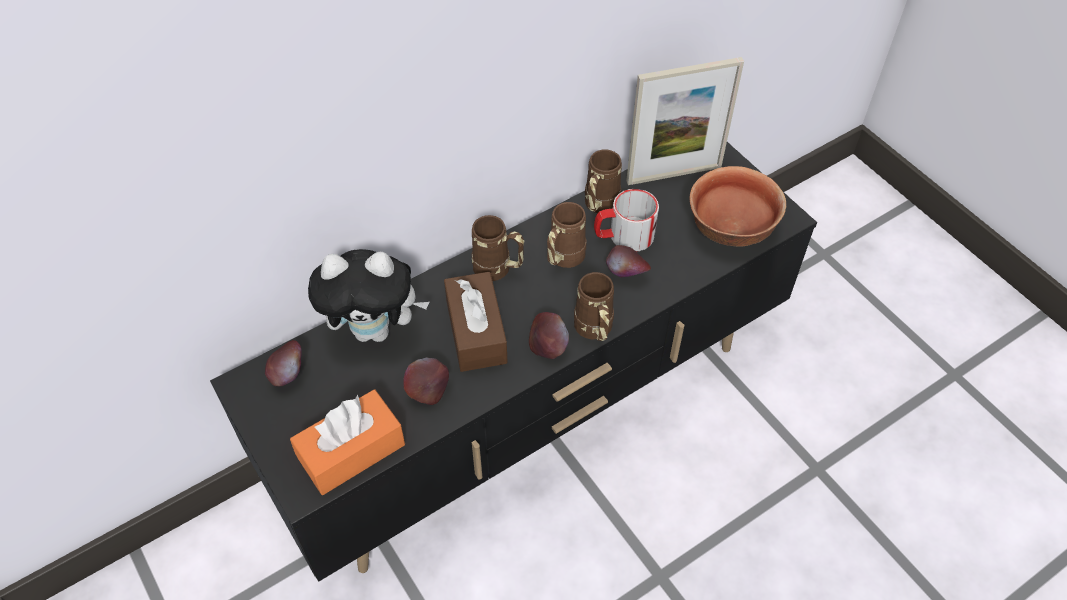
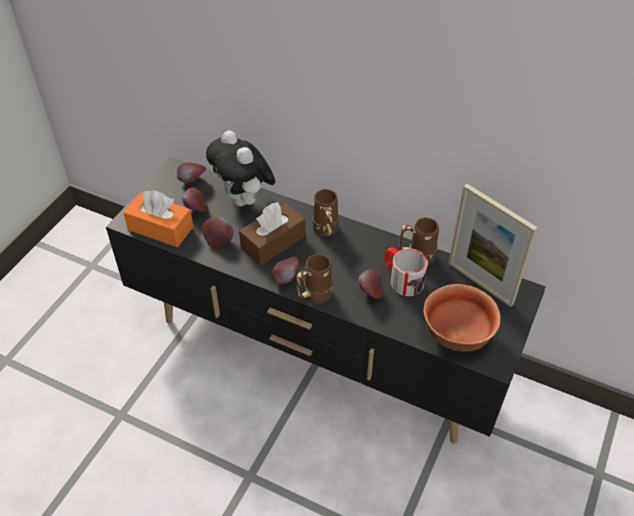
camera: 60 degrees right, 5 degrees down
(350, 393) = (196, 210): none -> apple
(562, 260) = (357, 257): brown mug -> none

